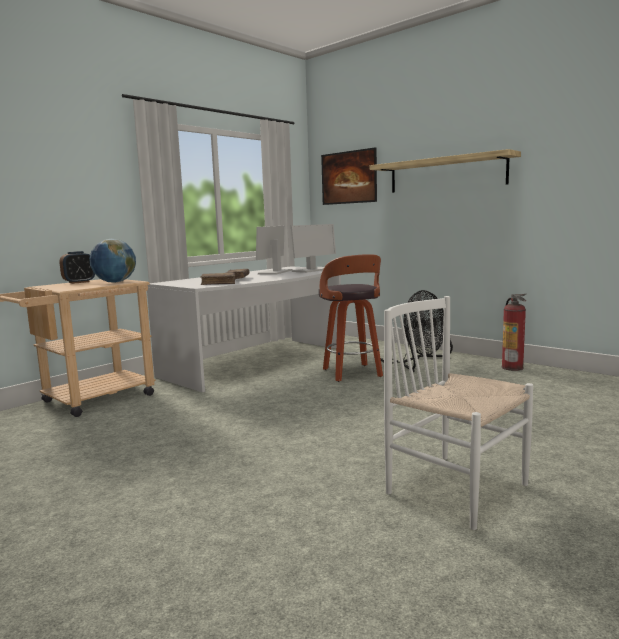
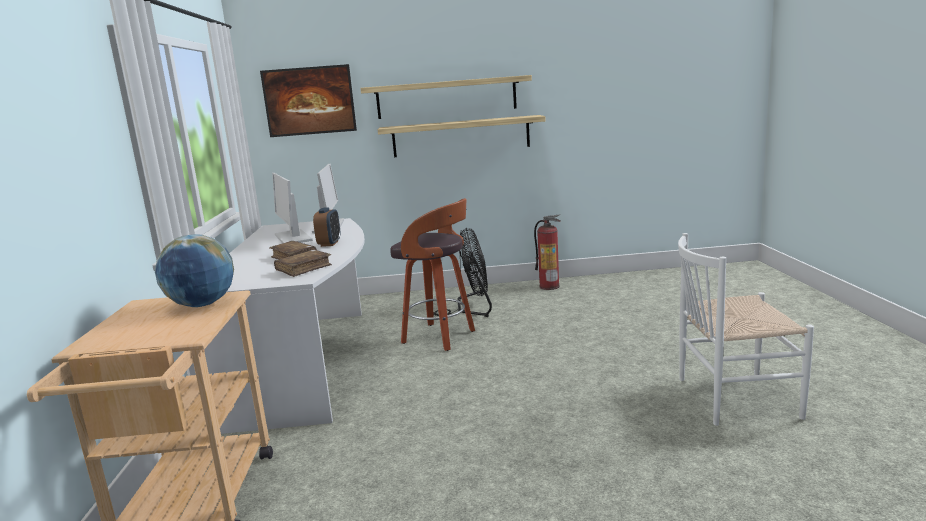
camera: 45 degrees left, 5 degrees up
(79, 282) = (121, 321): alarm clock -> alarm clock (329, 243)
(455, 210) = (461, 136): none -> shelf

